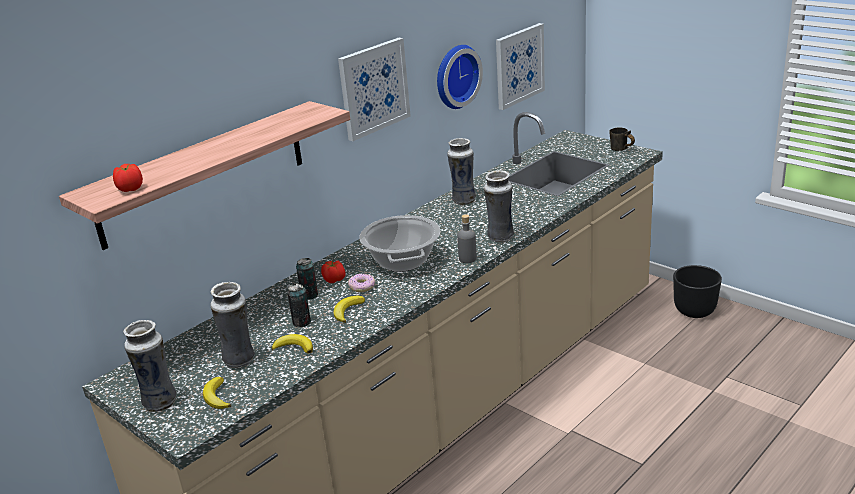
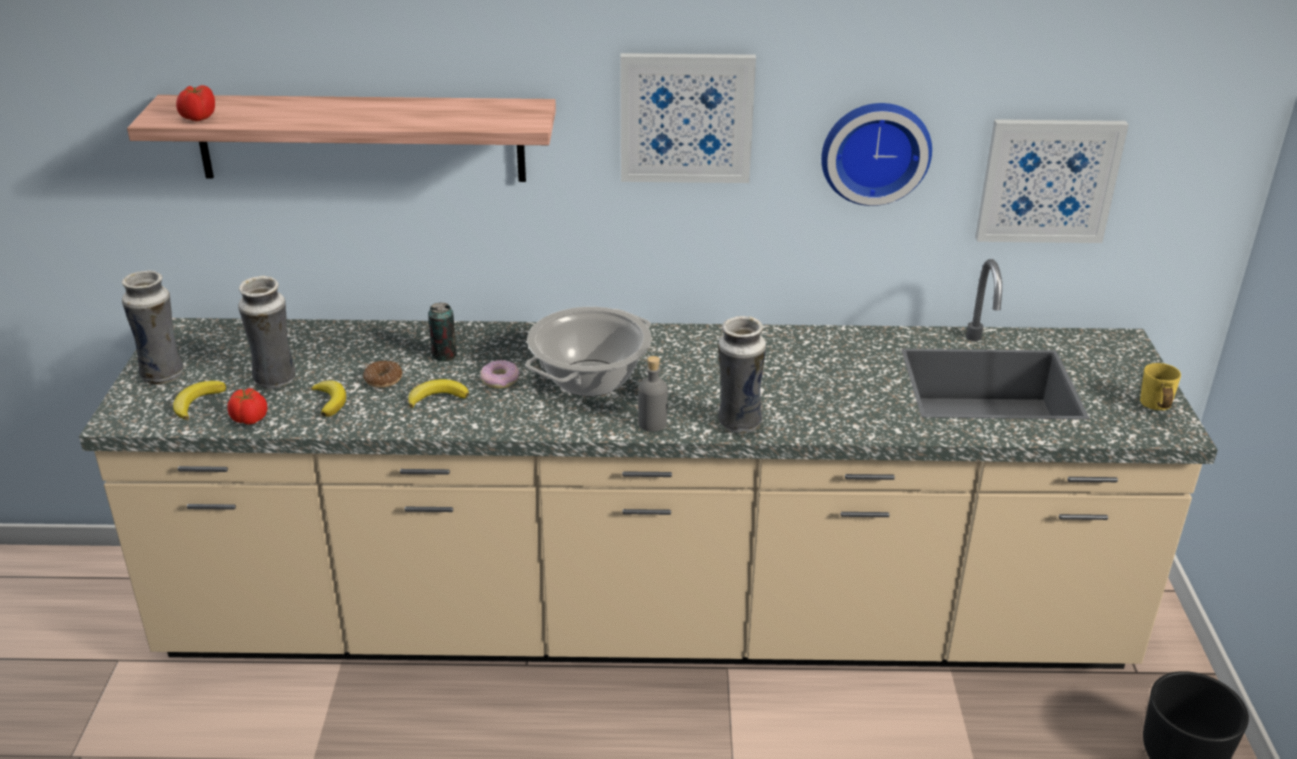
camera: 45 degrees right, 5 degrees up
(301, 322) = (383, 379): can -> donut
(334, 280) = (495, 354): tomato -> tomato (249, 419)
(463, 200) = (802, 347): vase -> none
(620, 150) = (1152, 408): grey mug -> yellow mug

